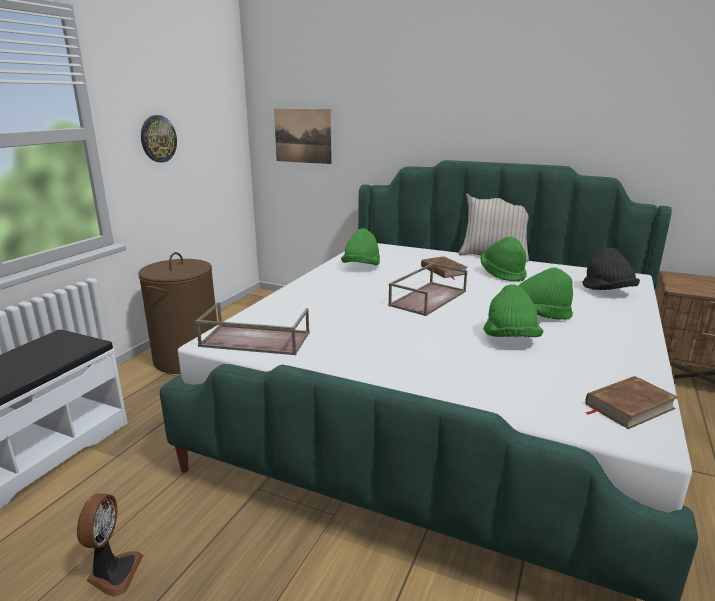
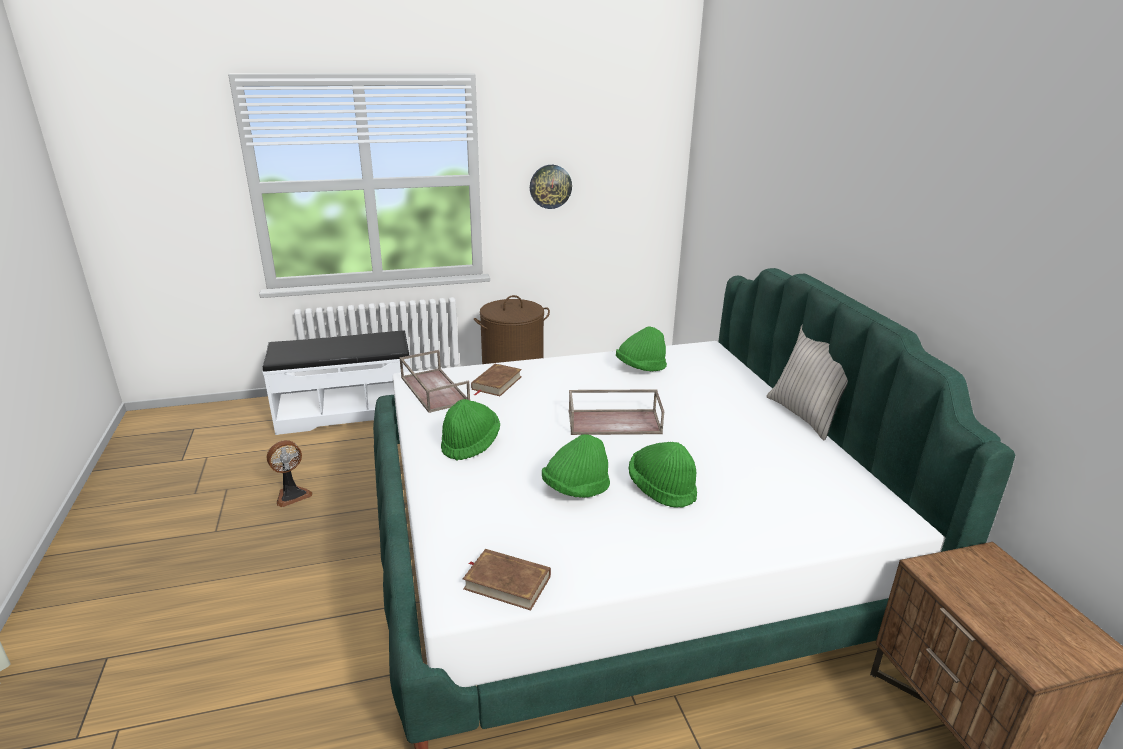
camera: 50 degrees right, 5 degrees up
(303, 136) = (717, 201): picture -> none
(443, 270) = (703, 405): brown book -> brown book (496, 383)
(503, 274) = (750, 438): green hat -> green hat (470, 444)
(607, 292) = (806, 515): black hat -> none

